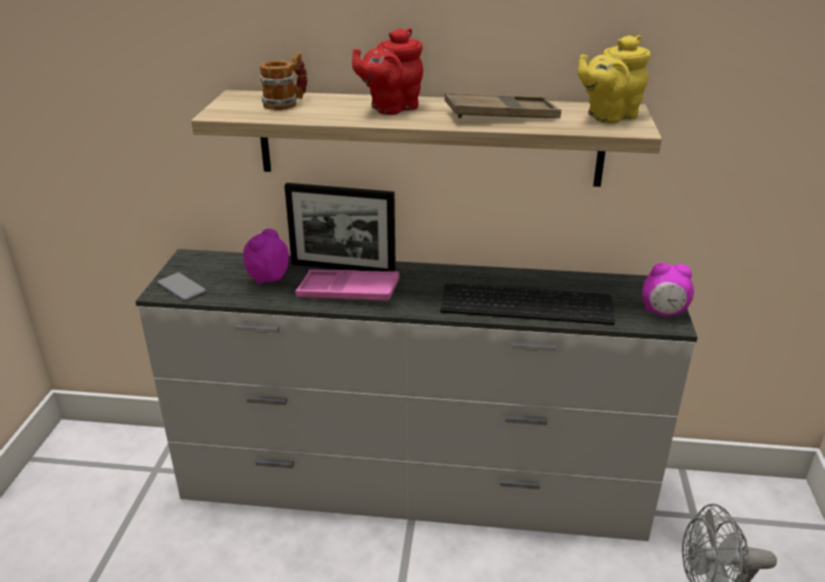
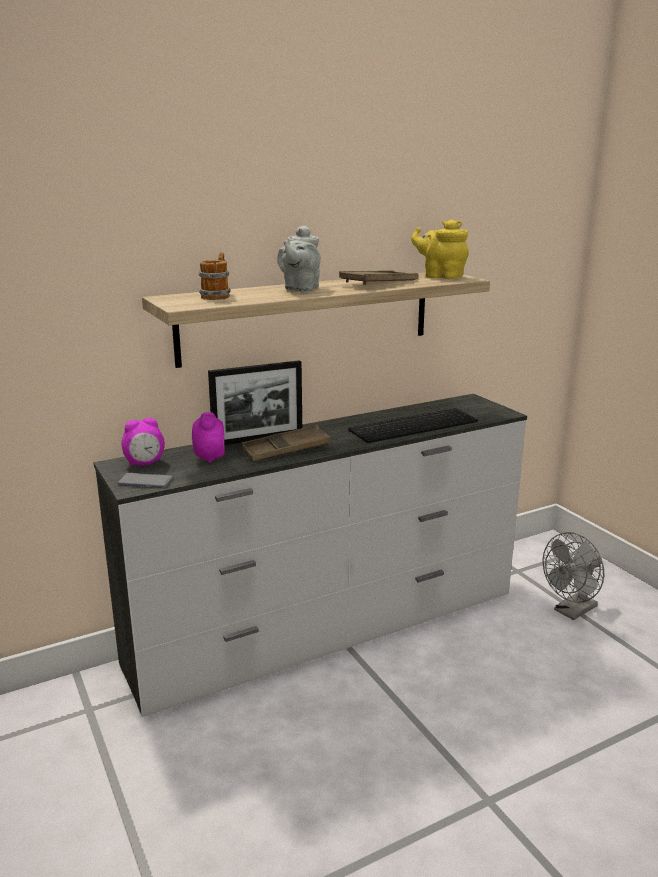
camera: 35 degrees left, 10 degrees down
(348, 292) = (286, 450): pink tray -> brown tray
(391, 108) = (300, 289): red teapot -> grey teapot
(608, 117) = (440, 276): yellow teapot -> yellow teapot turned 90 degrees clockwise
(663, 313) = (494, 410): alarm clock -> alarm clock (145, 464)

